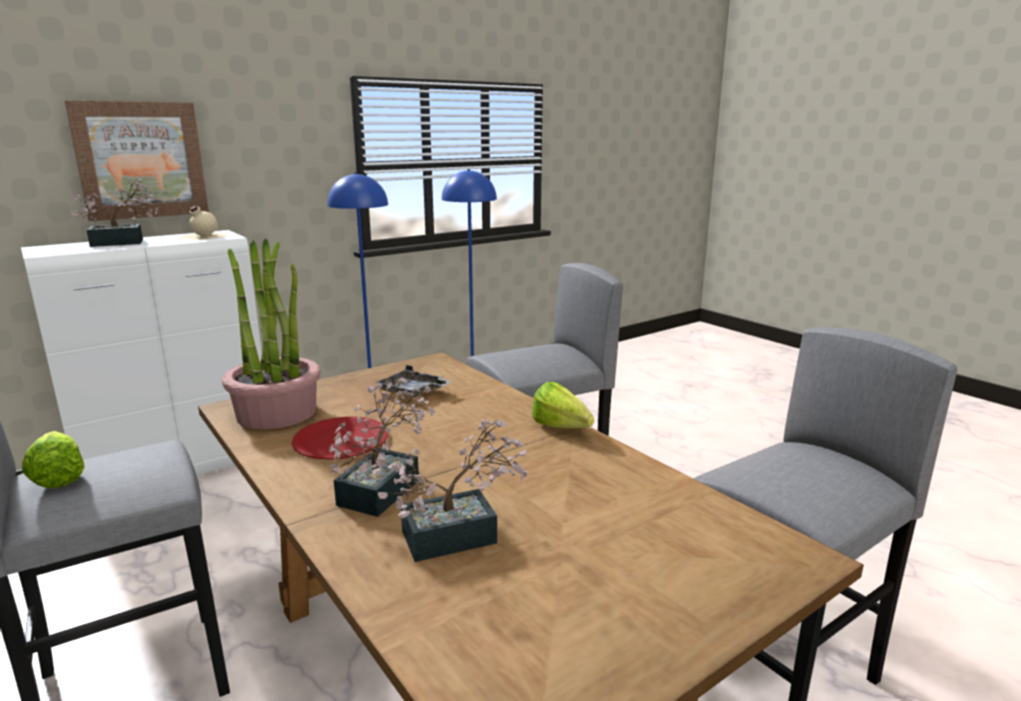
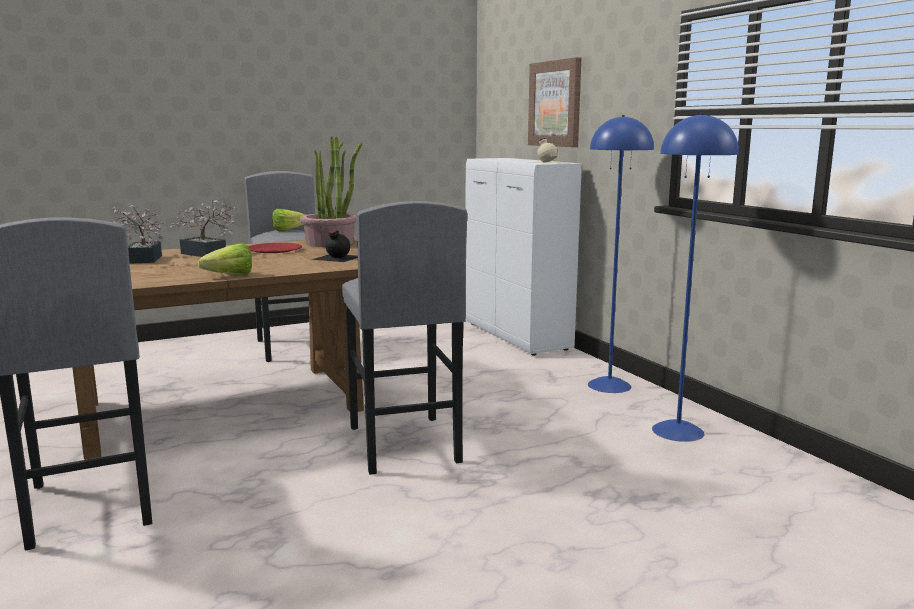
camera: 100 degrees right, 5 degrees down
(124, 242) = (517, 160): potted plant -> none
(413, 392) = (336, 257): grey tray -> black bottle

